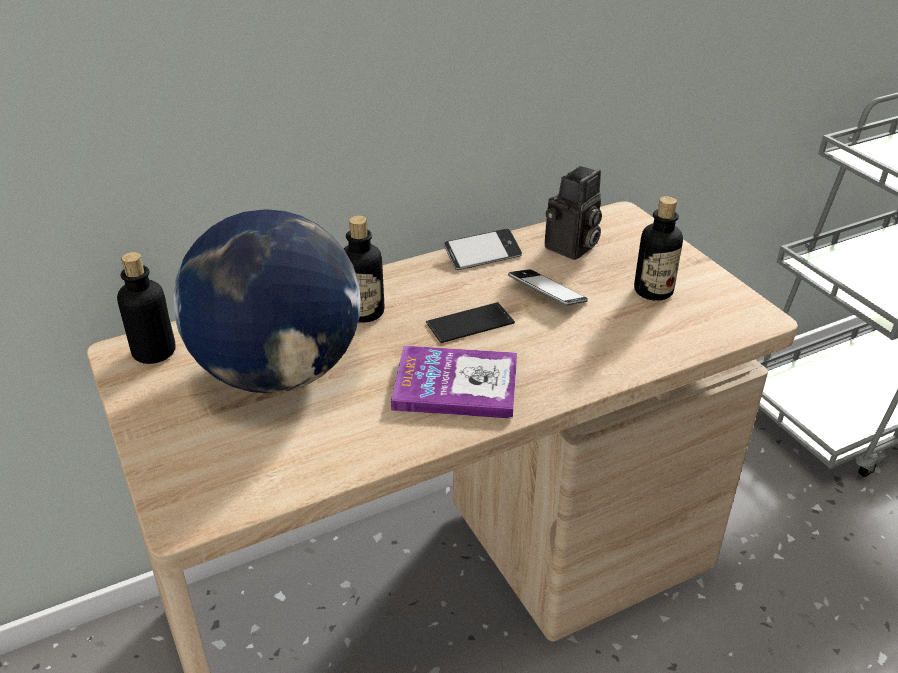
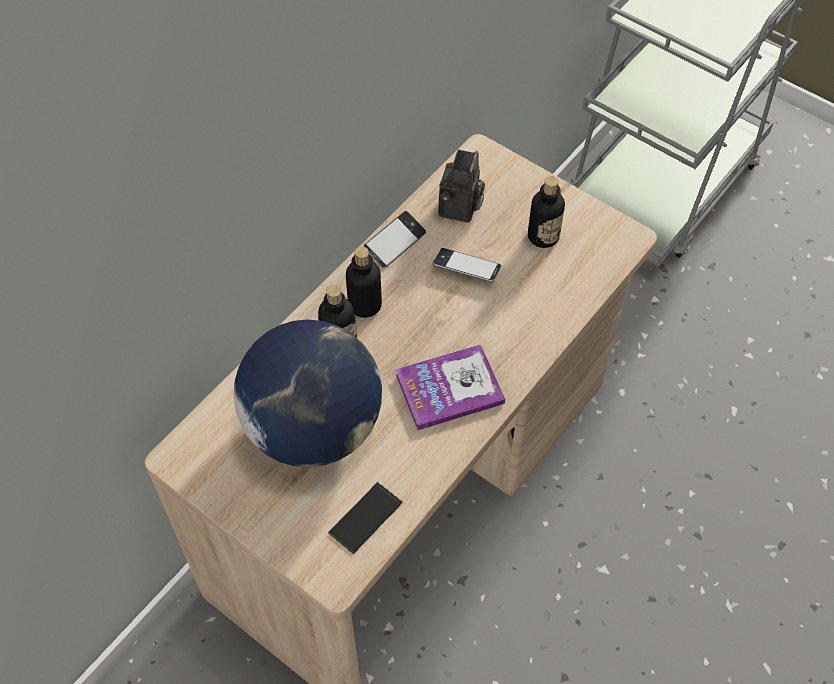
camera: 25 degrees left, 20 degrees up
(154, 352) = (202, 447): bottle -> bottle (365, 305)
(470, 323) = (426, 323): phone -> phone (365, 518)

